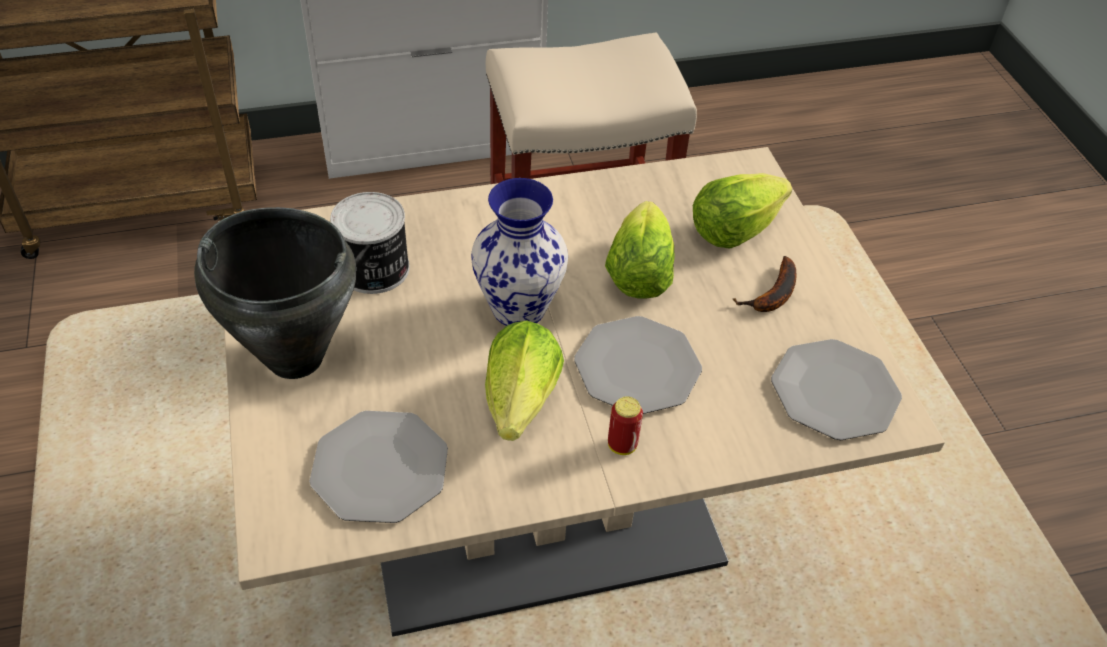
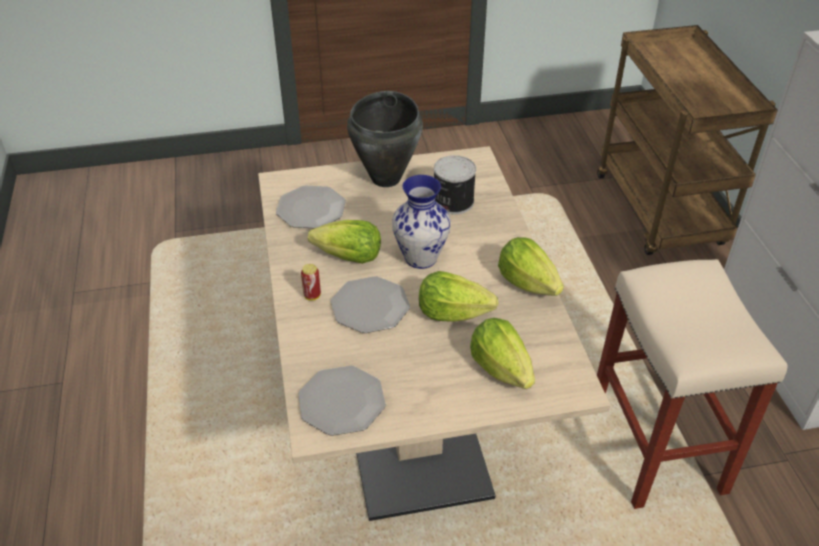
camera: 95 degrees right, 5 degrees down
(568, 197) = (527, 283): none -> lettuce
(772, 295) = (432, 382): banana -> none

